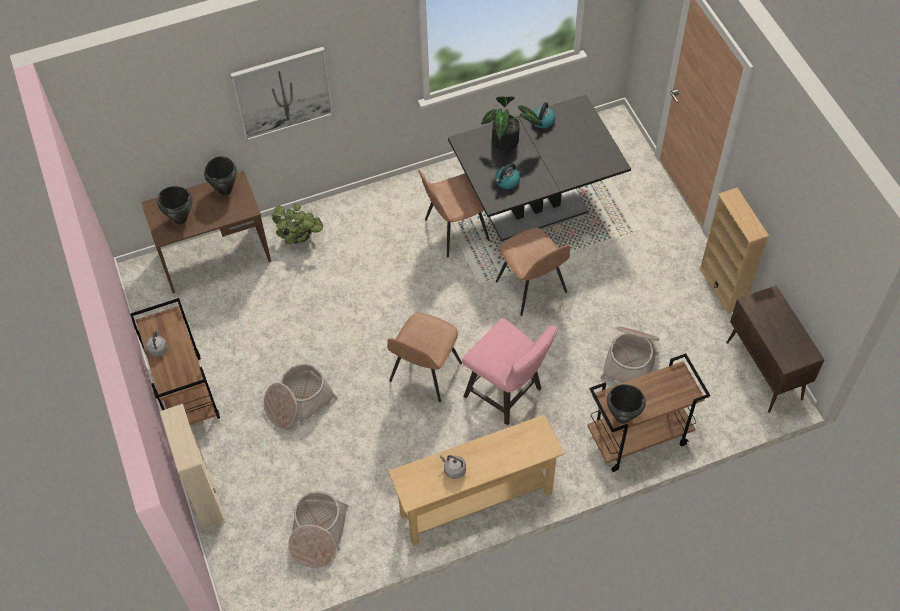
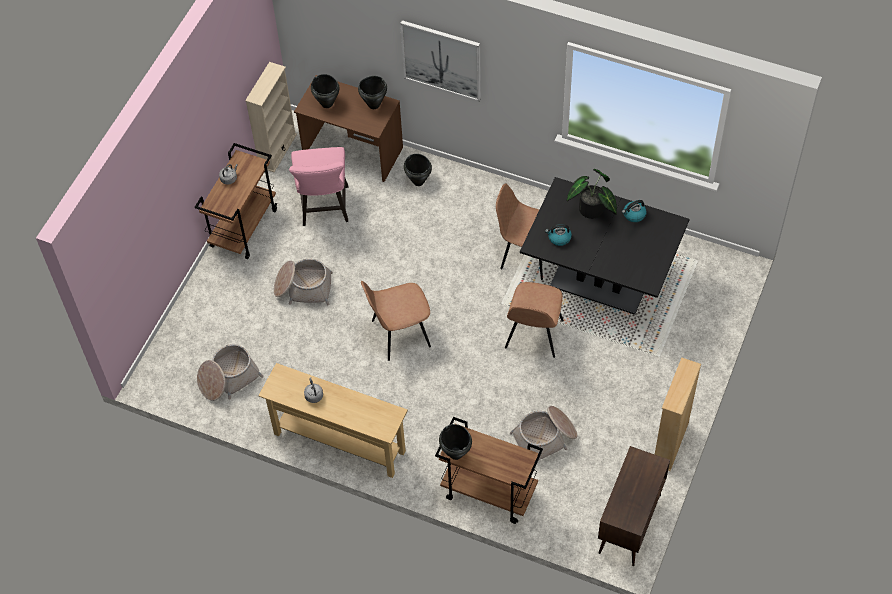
camera: 45 degrees right, 0 degrees up
(205, 497) = (189, 301): beige bookcase -> beige bookcase (277, 150)
(300, 239) = (418, 181): potted plant -> black cooking pot
(507, 395) = (436, 392): pink stool -> pink stool (324, 209)

